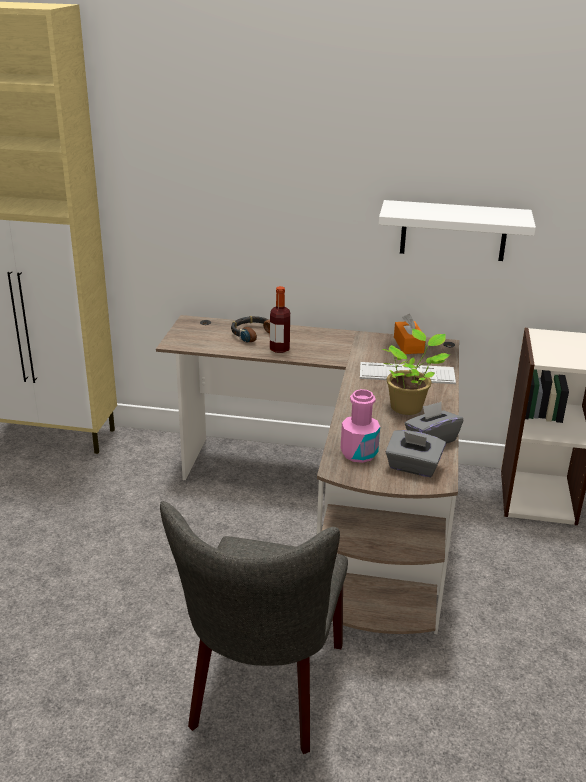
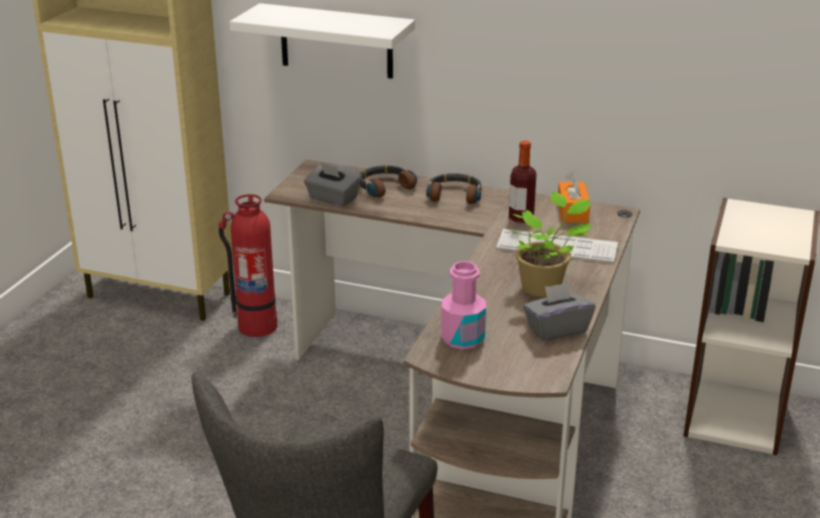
camera: 10 degrees right, 0 degrees up
(143, 454) = (256, 326): none -> fire extinguisher
(279, 349) = (411, 207): bottle -> bottle (521, 218)
(311, 337) = (454, 195): none -> headphones
(413, 467) = (522, 359): grey tissue box -> grey tissue box (332, 199)
(453, 231) = (632, 71): white shelf -> white shelf (336, 41)

